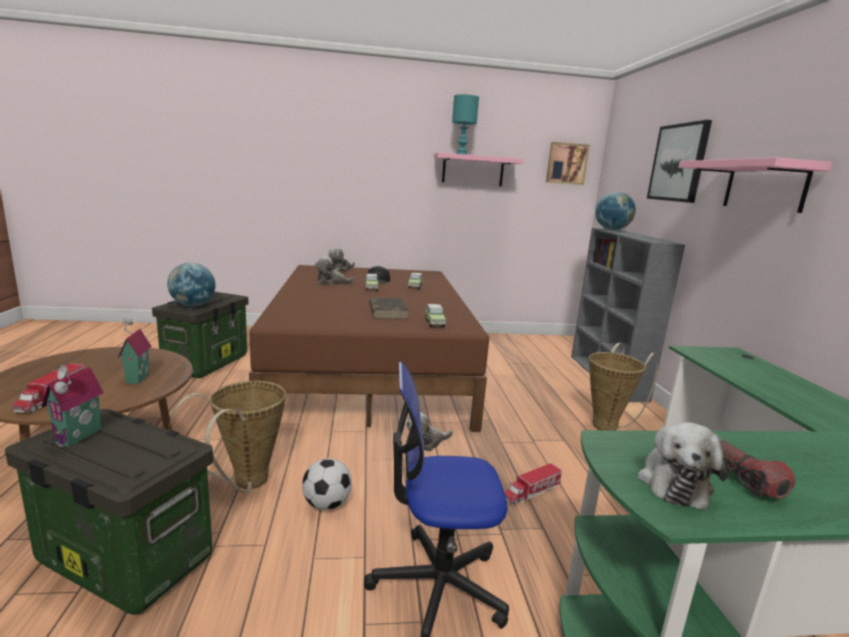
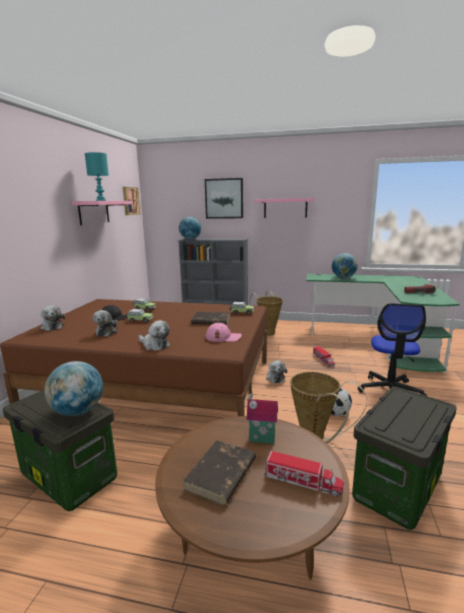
camera: 70 degrees left, 0 degrees up
(80, 437) = (403, 426): toy house -> none
(90, 365) = (221, 475): none -> brown book
(326, 318) = (223, 337): none -> pink cap
(673, 482) = (429, 298): plush toy -> plush toy (154, 345)
(762, 380) = (343, 278): none -> globe

